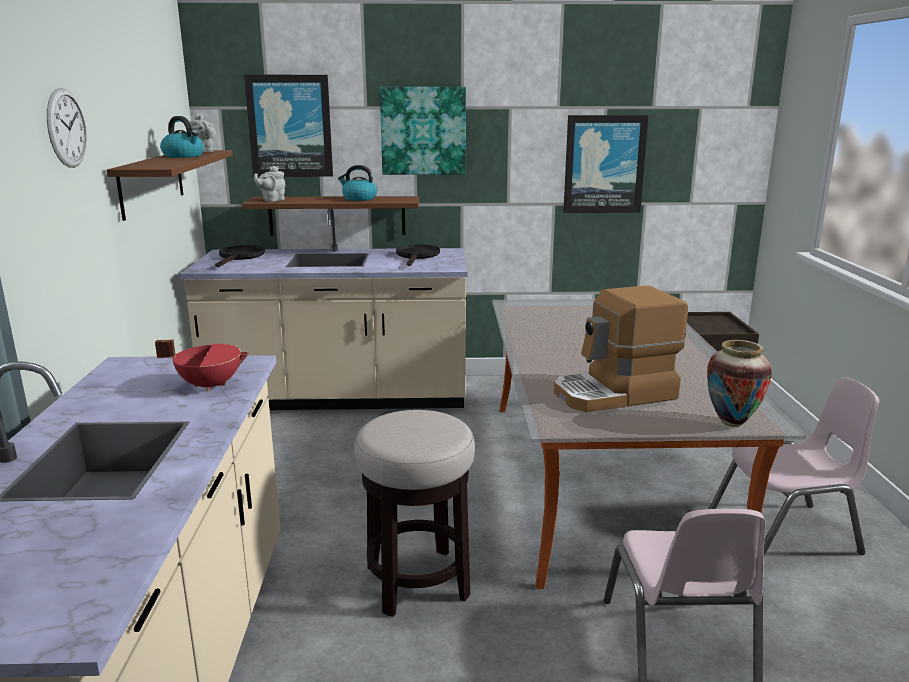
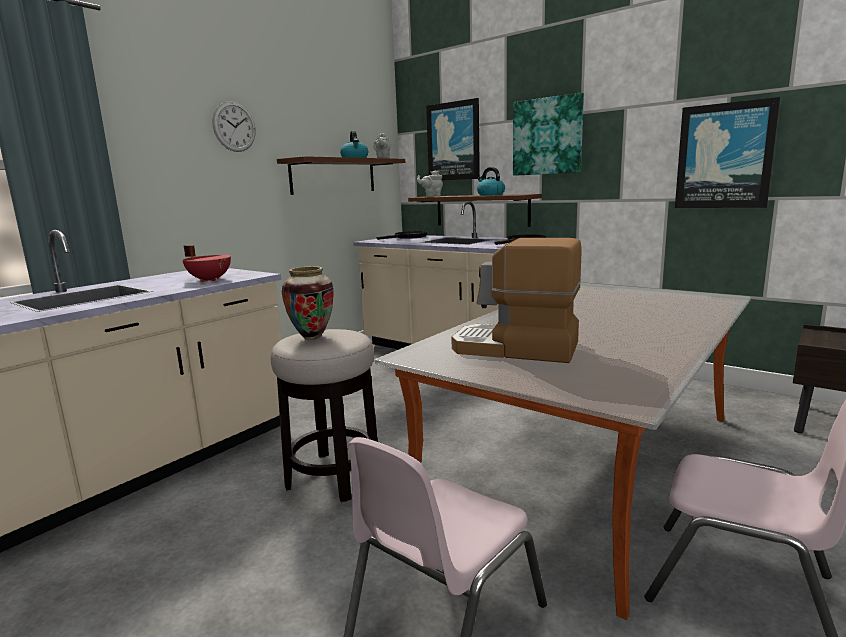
camera: 40 degrees right, 5 degrees down
(731, 423) = (580, 391): vase -> vase (312, 337)

